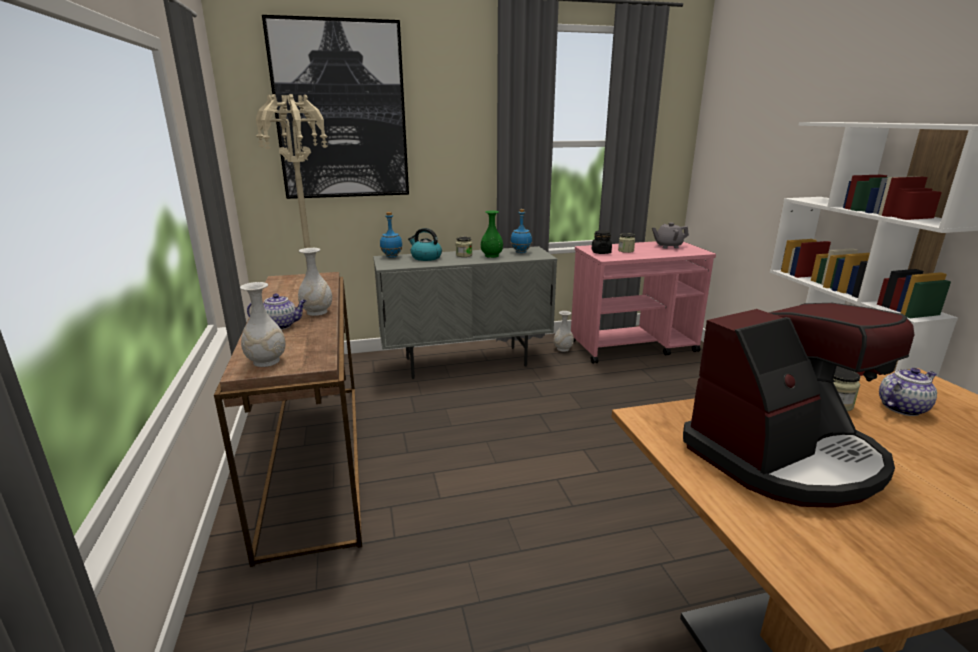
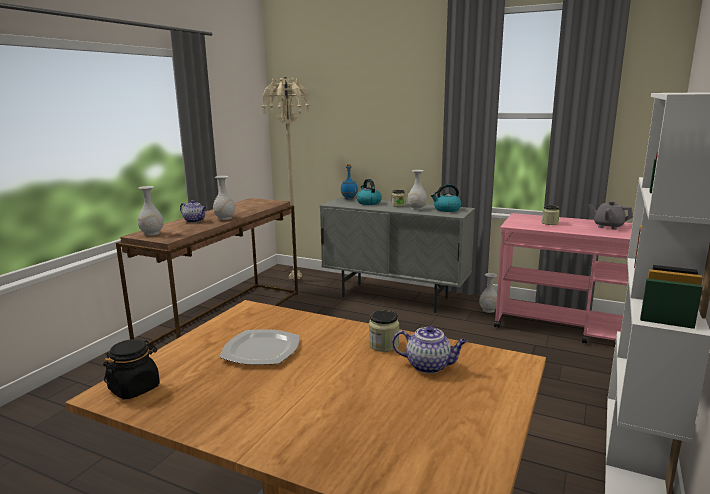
camera: 40 degrees right, 5 degrees down
(341, 112) = (335, 89): picture -> none
(491, 256) = (416, 208): green vase -> white vase
(521, 252) = (446, 209): blue bottle -> kettle
(601, 252) = (520, 220): black jar -> black jar (134, 388)
(784, 457) = (262, 350): coffee machine -> plate

